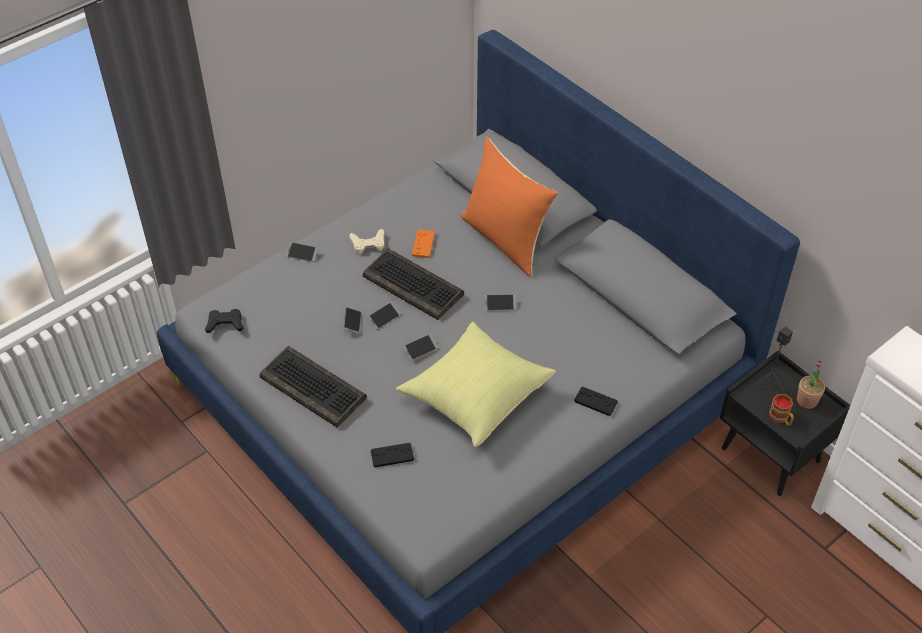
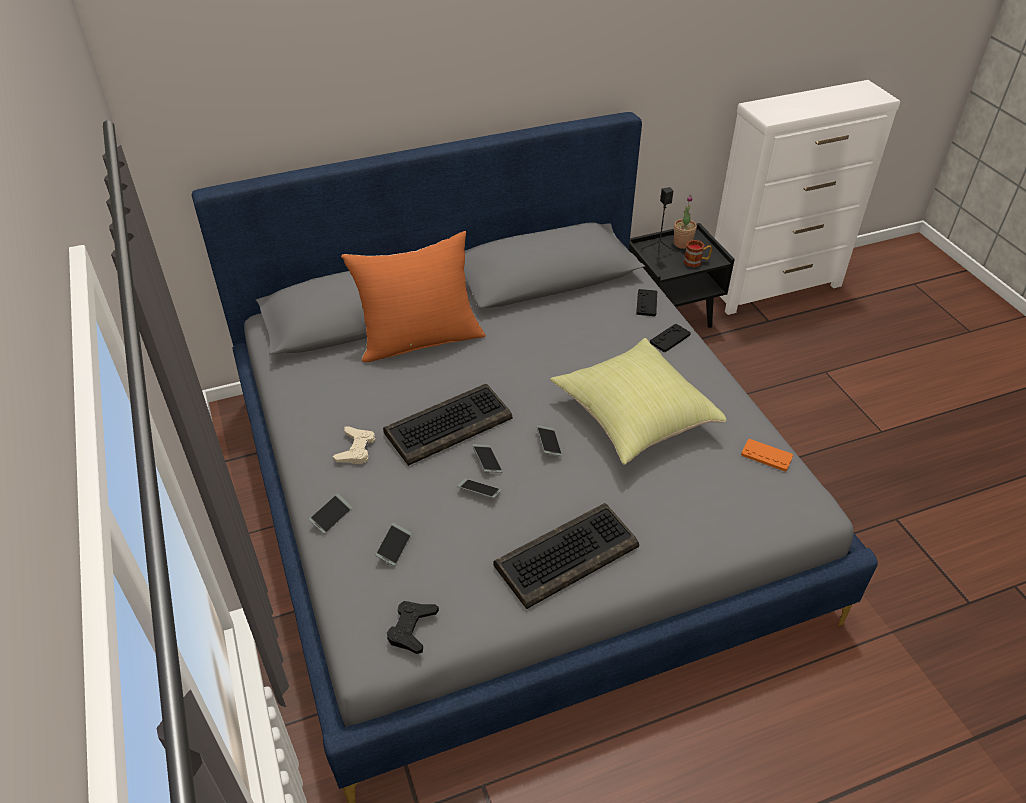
camera: 70 degrees left, 5 degrees down
(392, 455) = (695, 506): black game controller -> black game controller (646, 303)
(423, 244) = (387, 402): orange game controller -> orange game controller (766, 456)
(500, 305) = (512, 367): phone -> phone (394, 547)

